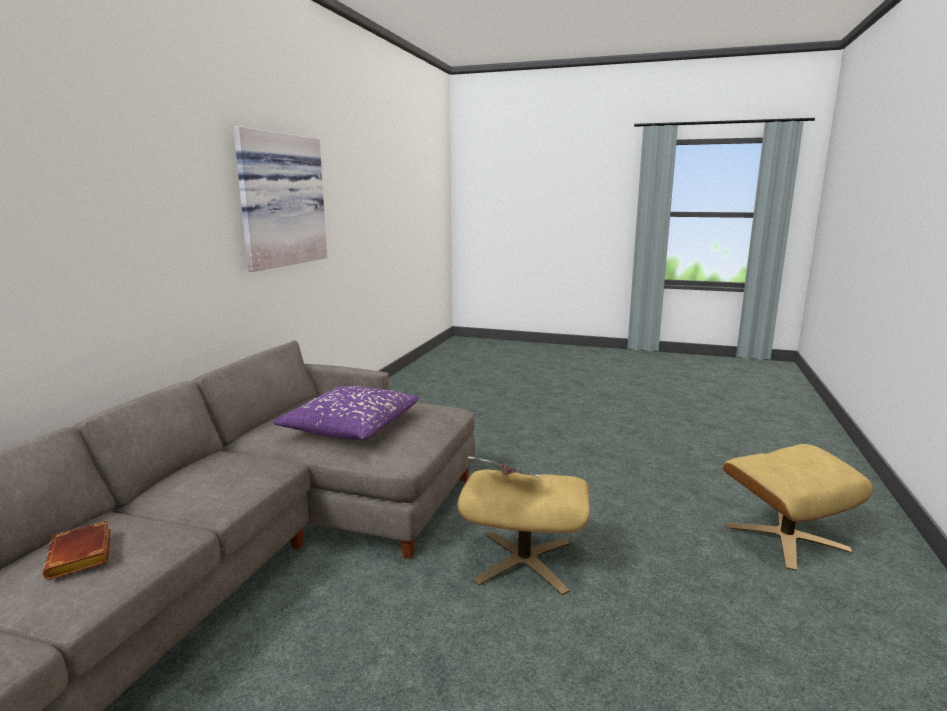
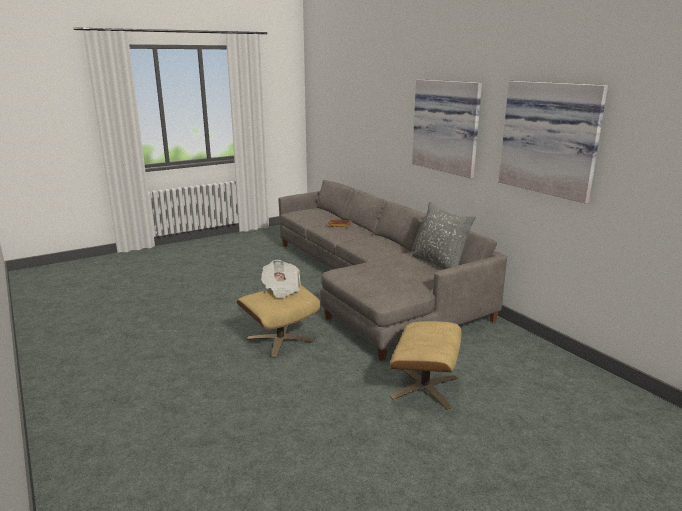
camera: 130 degrees right, 5 degrees up
(131, 208) = (447, 126): none -> picture
(286, 412) = (440, 263): none -> grey pillow
(351, 427) = (389, 268): purple pillow -> none
(785, 538) = (150, 430): beige ottoman -> beige ottoman (425, 388)

